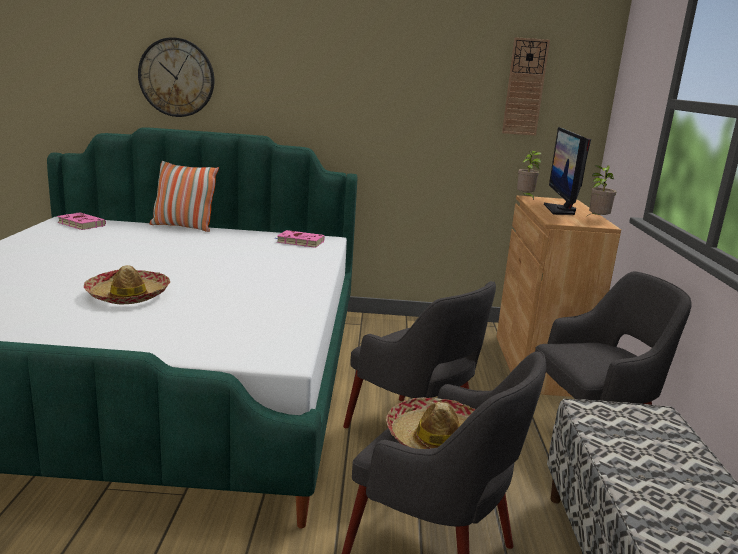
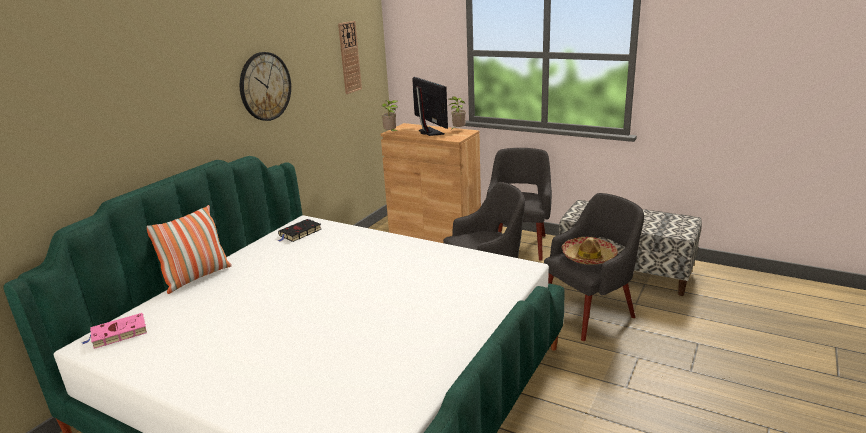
camera: 60 degrees left, 5 degrees up
(128, 295) = (380, 312): hat -> none
(176, 77) = (115, 135): wall clock -> wall clock (265, 86)
(299, 242) = (299, 233): pink book -> black book
(561, 210) = (429, 132): monitor -> monitor turned 150 degrees counterclockwise

